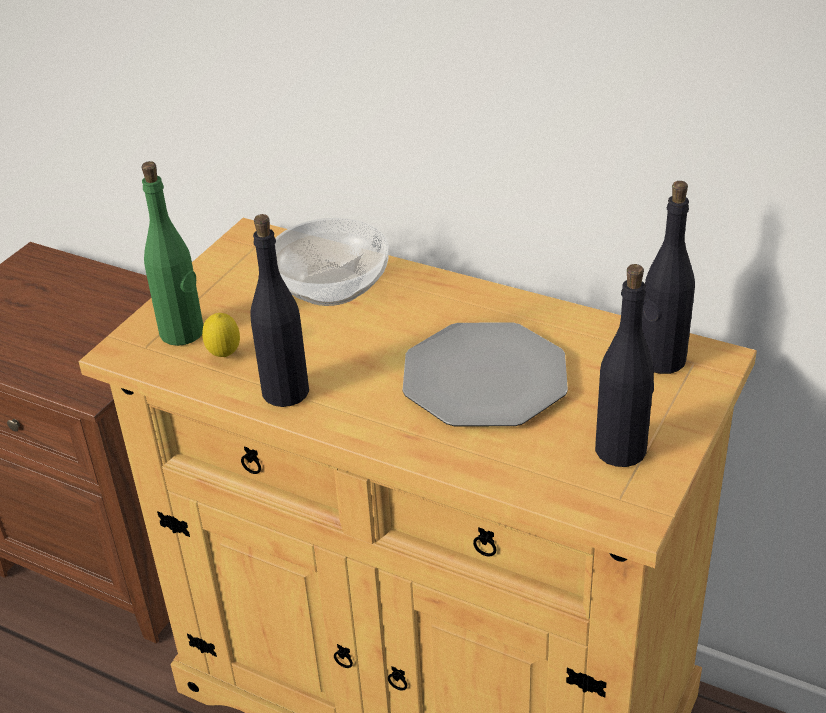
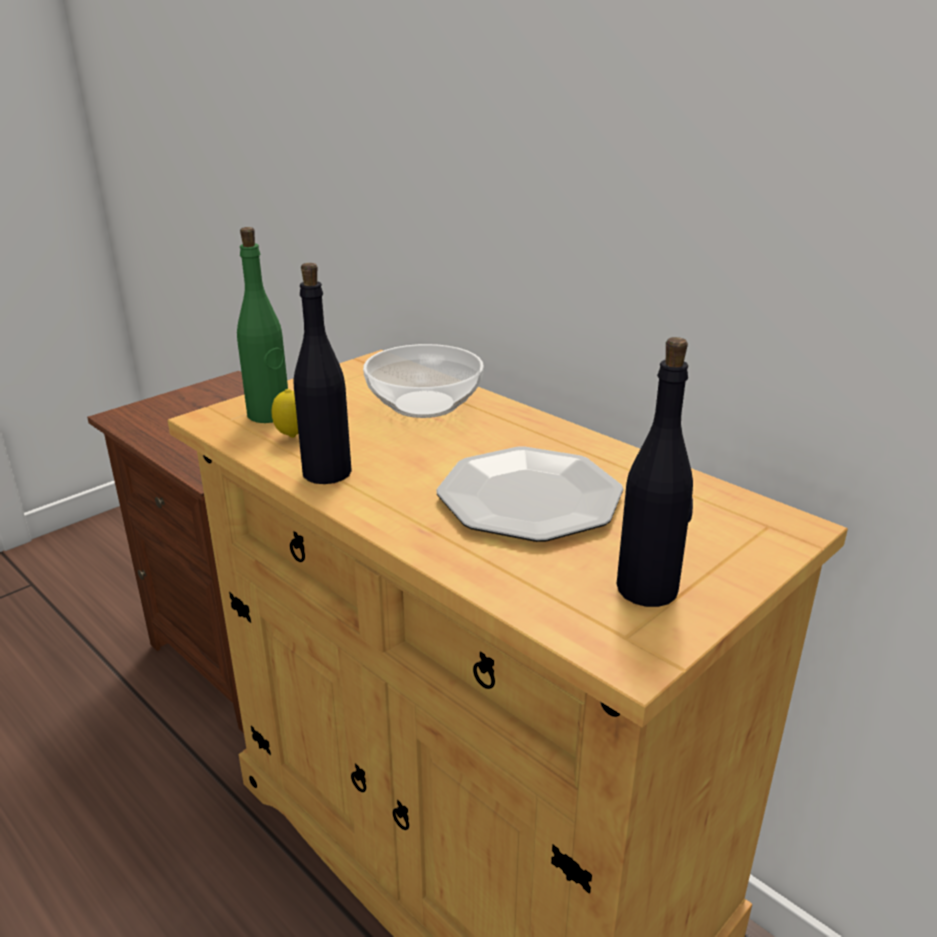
camera: 15 degrees right, 10 degrees down
(661, 360) = (730, 516): black bottle -> none

